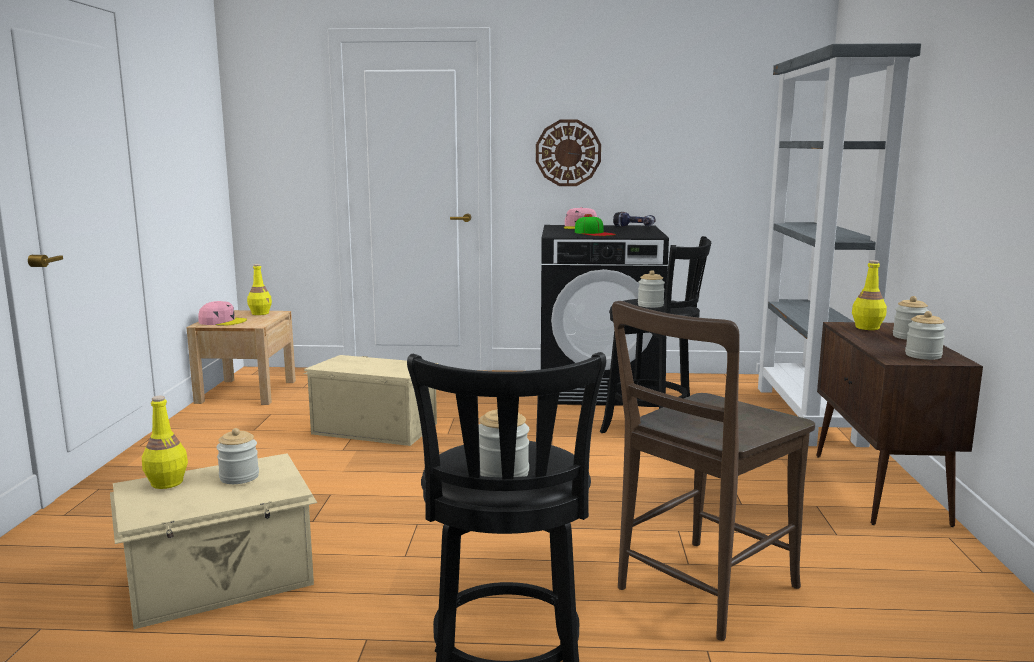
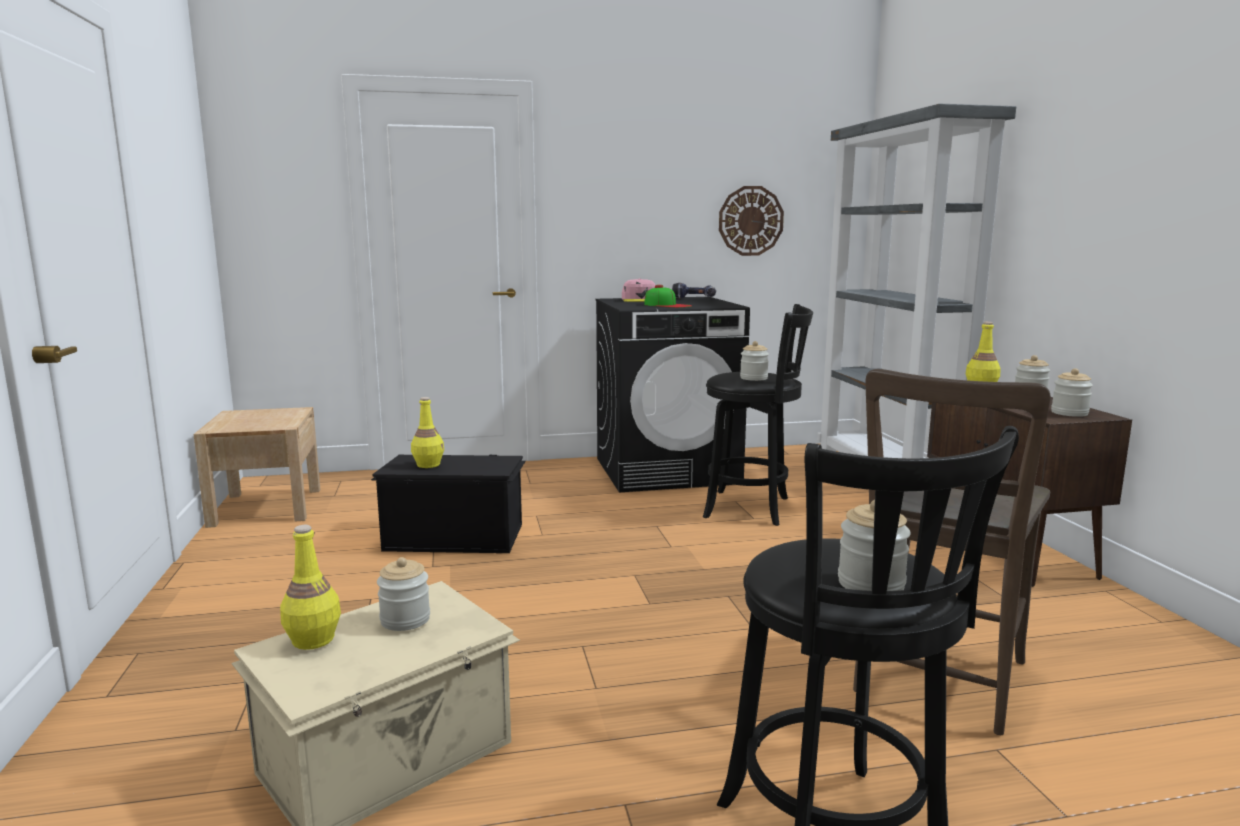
camera: 15 degrees left, 0 degrees up
(222, 321) = (236, 424): pink cap -> none
(260, 313) = (277, 412): yellow bottle -> yellow bottle (428, 464)
(375, 428) = (454, 536): beige storage box -> black storage box
(568, 153) = (618, 220): wall clock -> wall clock (750, 221)

